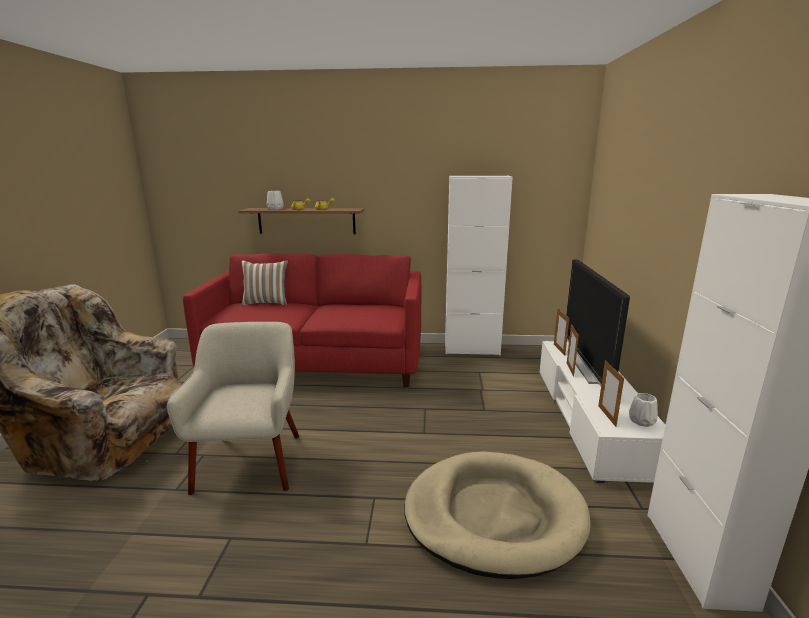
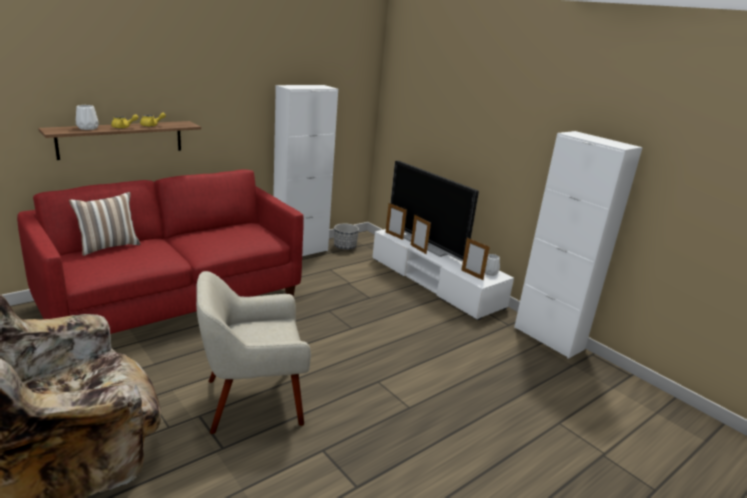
camera: 45 degrees left, 5 degrees up
(251, 460) = (252, 400): beige armchair -> beige armchair turned 60 degrees counterclockwise
(493, 515) = (452, 360): beige dog bed -> none
(524, 356) = (345, 247): none -> planter

